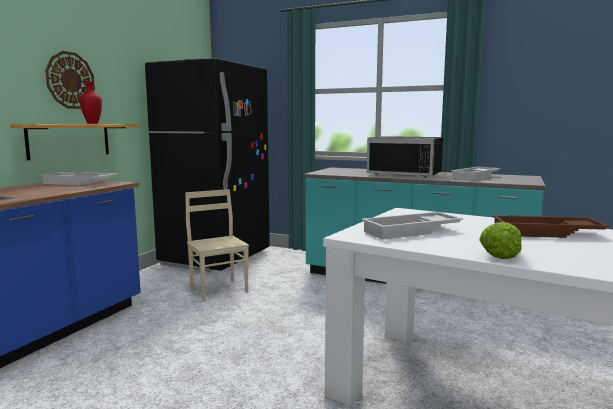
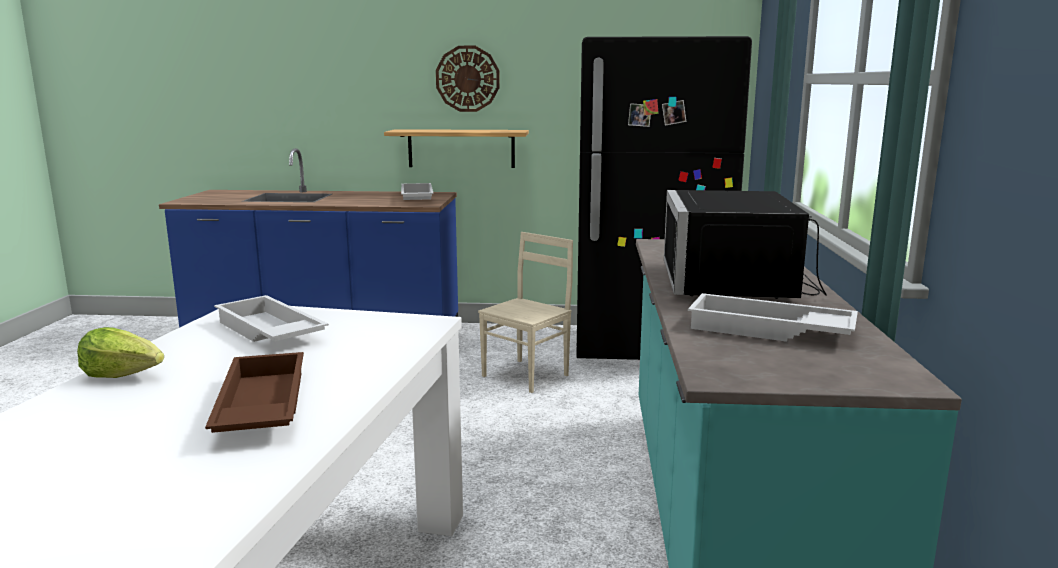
camera: 70 degrees right, 5 degrees up
(92, 123) = (469, 130): red vase -> none

